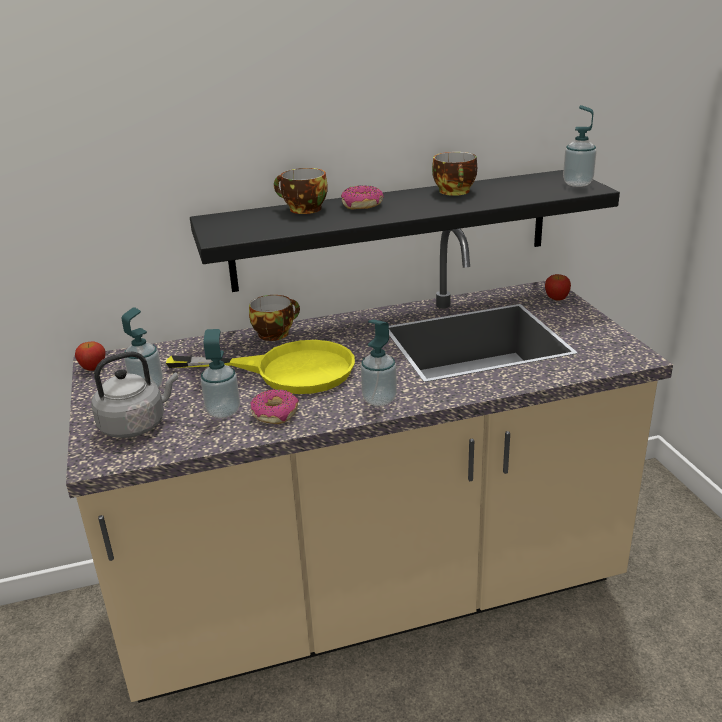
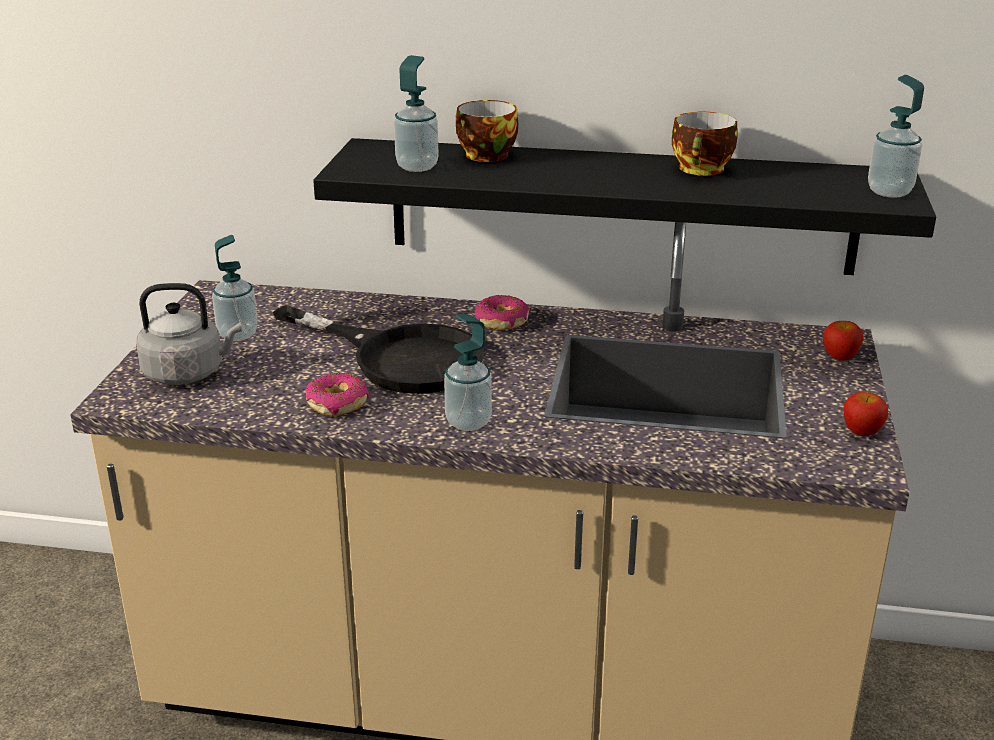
camera: 25 degrees right, 0 degrees up
(93, 368) = (205, 298): apple -> apple (861, 432)
(223, 411) = (287, 385): soap dispenser -> soap dispenser (417, 167)
(275, 333) = (431, 309): cup -> none
(287, 370) = (400, 357): yellow frying pan -> black frying pan
(362, 205) = (561, 163): donut -> donut (502, 322)

